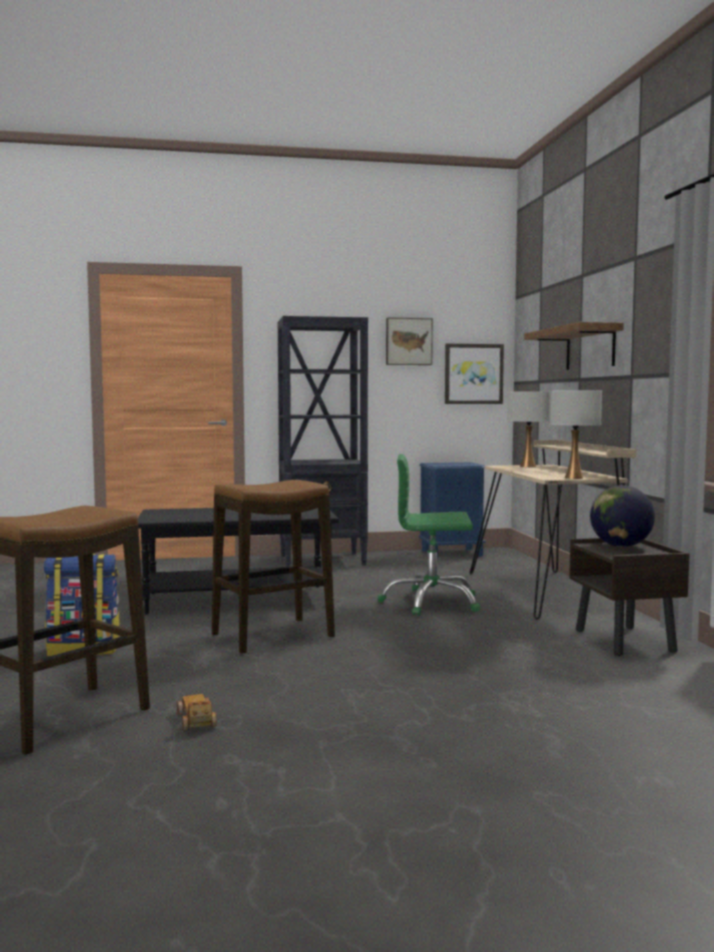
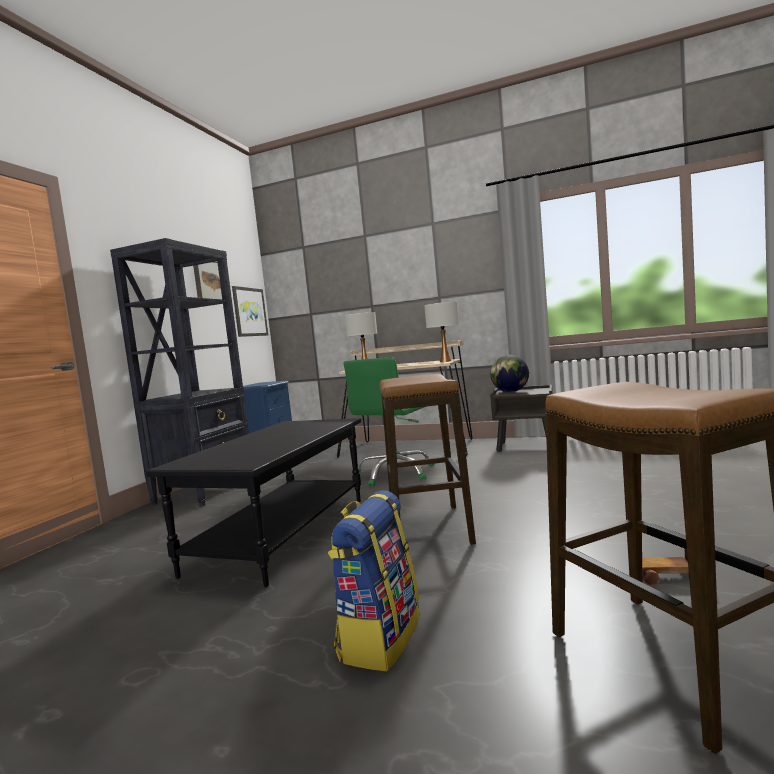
camera: 60 degrees left, 0 degrees up
(590, 348) = (386, 283): shelf -> none

